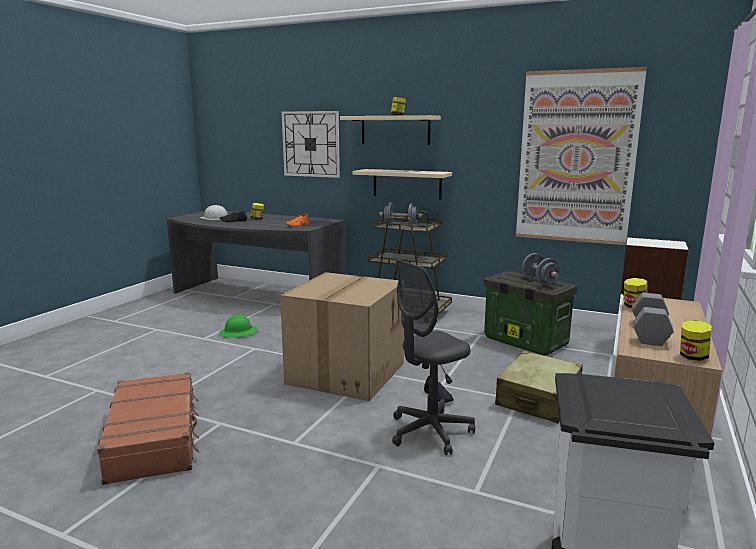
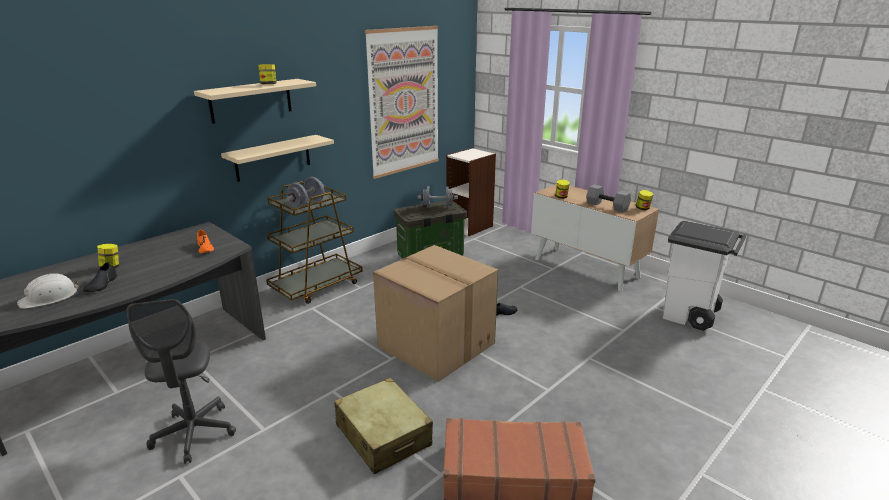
camera: 70 degrees left, 10 degrees up
(238, 332) = (271, 399): green hard hat -> none
(311, 144) = (133, 137): wall clock -> none
(430, 432) = (552, 328): grey office chair -> grey office chair (194, 433)
(538, 399) = (523, 280): beige suitcase -> beige suitcase (383, 435)

